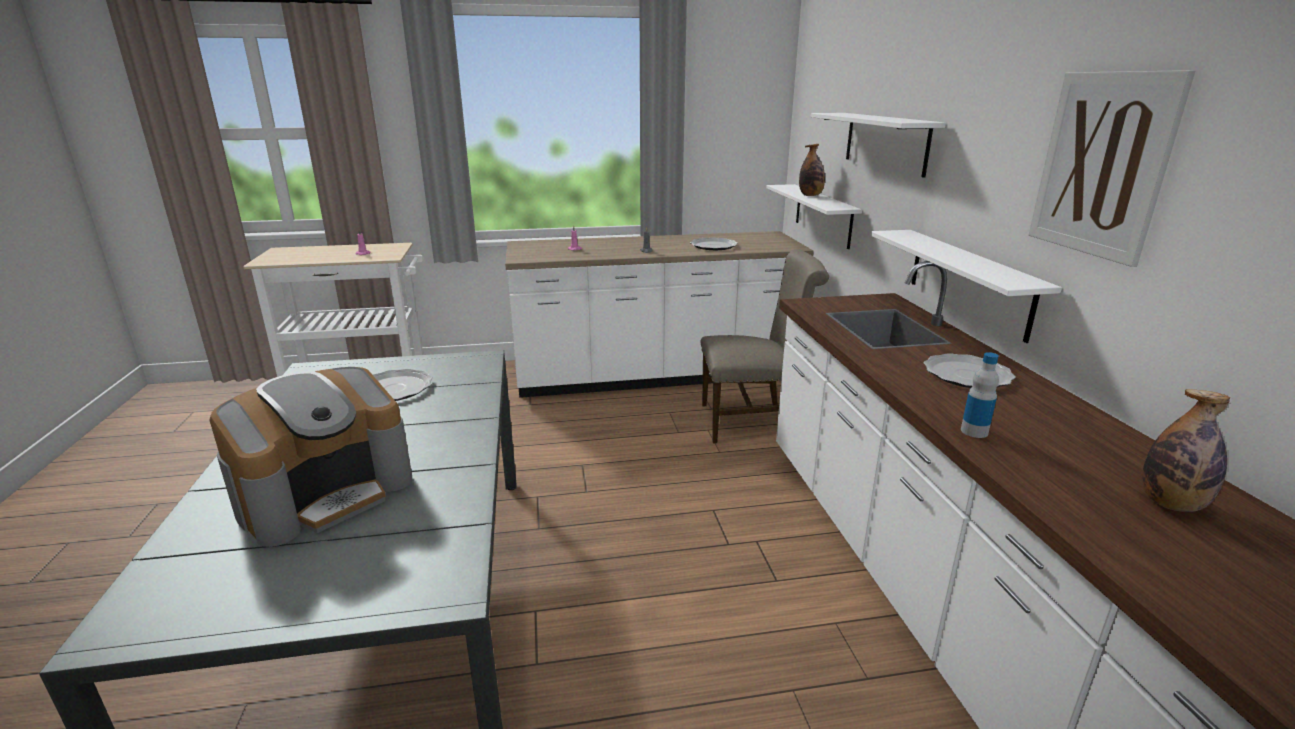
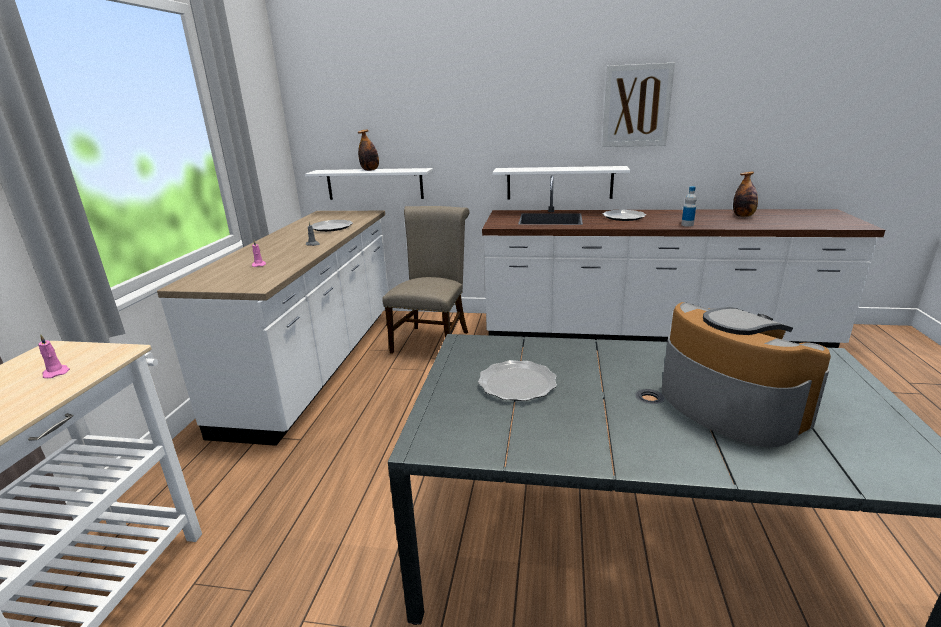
camera: 70 degrees left, 0 degrees up
(885, 142) = (449, 118): white shelf -> none

